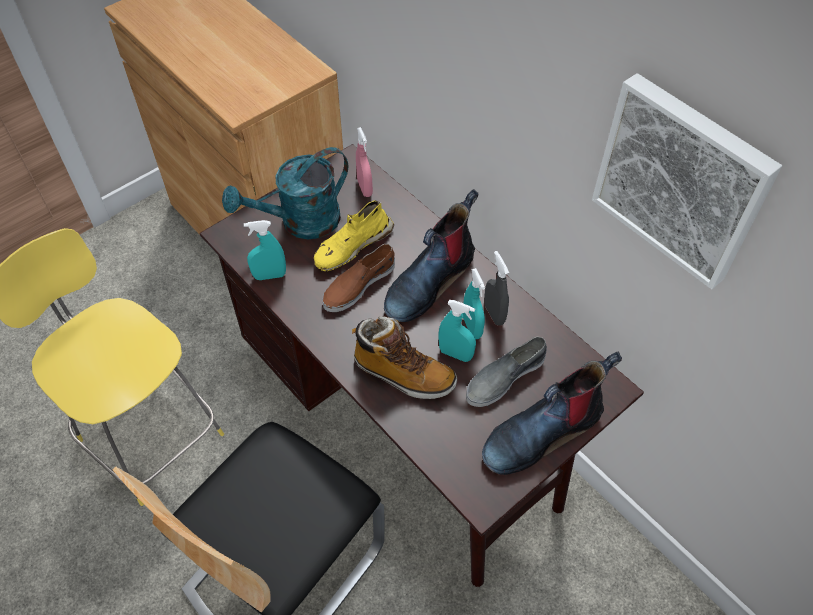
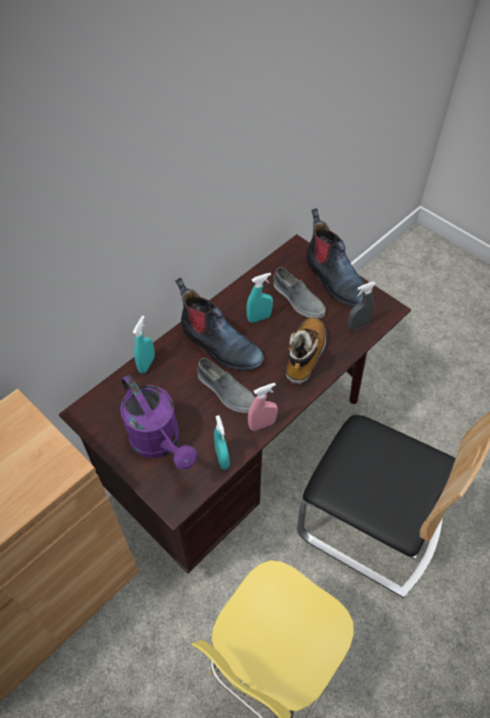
camera: 95 degrees left, 0 degrees up
(300, 223) = (160, 443): turquoise watering can -> purple watering can
(352, 246) = (185, 400): yellow shoe -> none
(358, 284) = (226, 391): brown shoe -> grey shoe
(365, 188) = (118, 397): pink spray bottle -> pink spray bottle (262, 424)
(455, 354) = (283, 326): turquoise spray bottle -> turquoise spray bottle (146, 364)
(494, 314) = (246, 306): grey spray bottle -> grey spray bottle (358, 326)
(682, 180) = (277, 100): picture -> none

